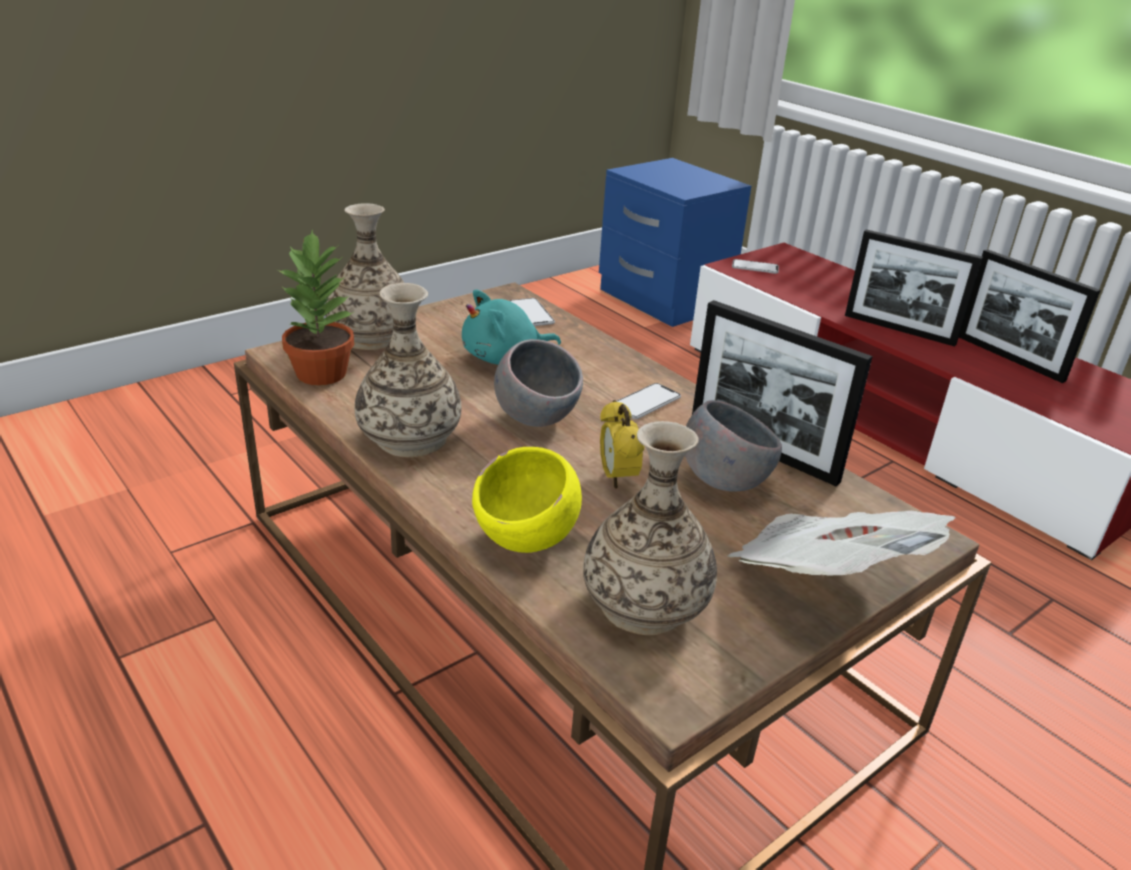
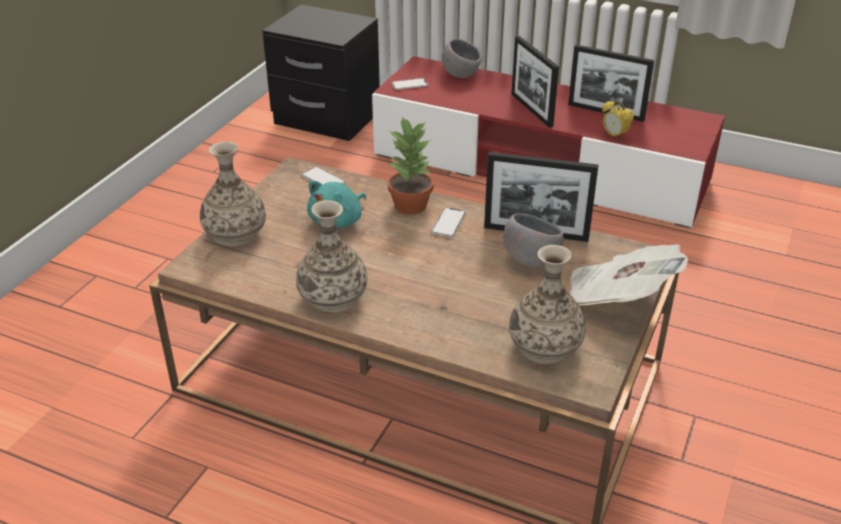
camera: 25 degrees left, 5 degrees up
(323, 373) = (231, 272): potted plant -> potted plant (411, 205)
(527, 540) = (457, 334): yellow bowl -> none
(536, 418) = (395, 256): grey bowl -> grey bowl (460, 75)
(617, 478) = (473, 279): alarm clock -> alarm clock (614, 136)
(662, 299) = (326, 119): blue nightstand -> black nightstand
(899, 329) = (531, 110): picture frame -> picture frame turned 60 degrees clockwise

